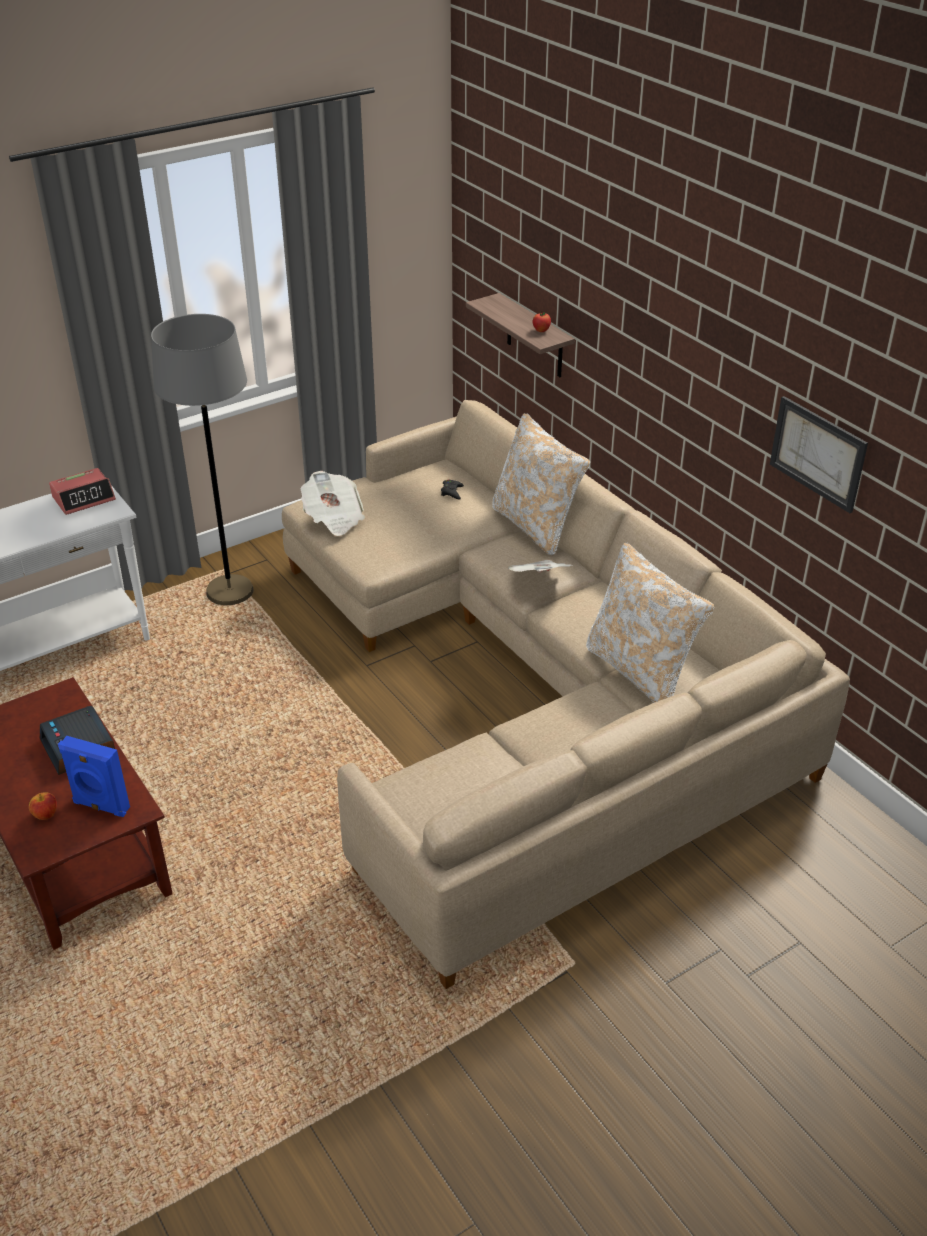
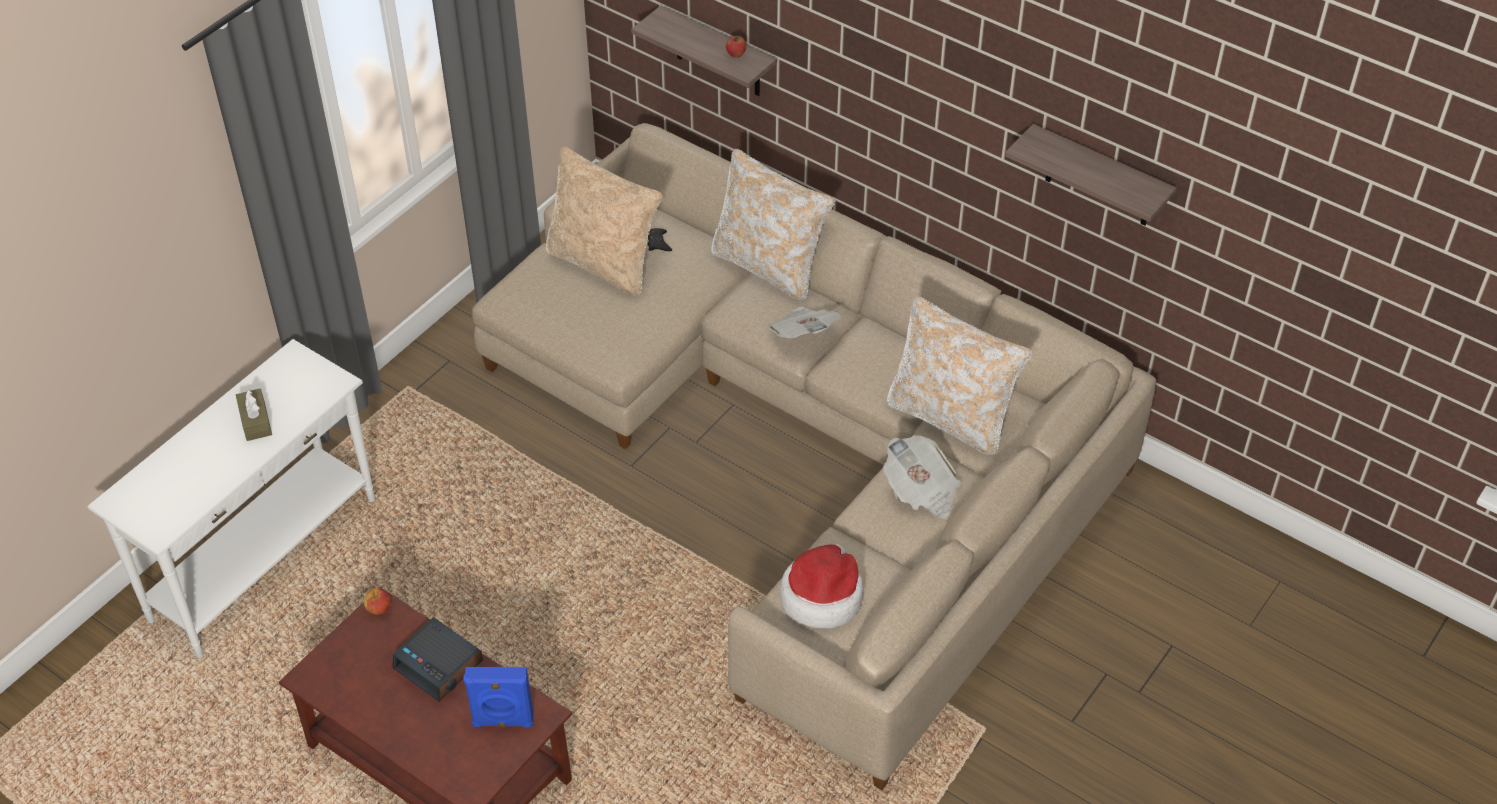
camera: 20 degrees left, 10 degrees up
(35, 523) = (255, 421): none -> brown tissue box
(46, 815) = (453, 747): apple -> apple (379, 609)
(84, 498) = (289, 374): alarm clock -> none
(230, 592) = (431, 414): grey floor lamp -> none
(334, 518) = (544, 309): newspaper -> newspaper (921, 491)
(398, 499) = (603, 266): none -> beige pillow
(443, 782) = (822, 596): none -> hat
(818, 453) = (1099, 178): picture -> shelf

